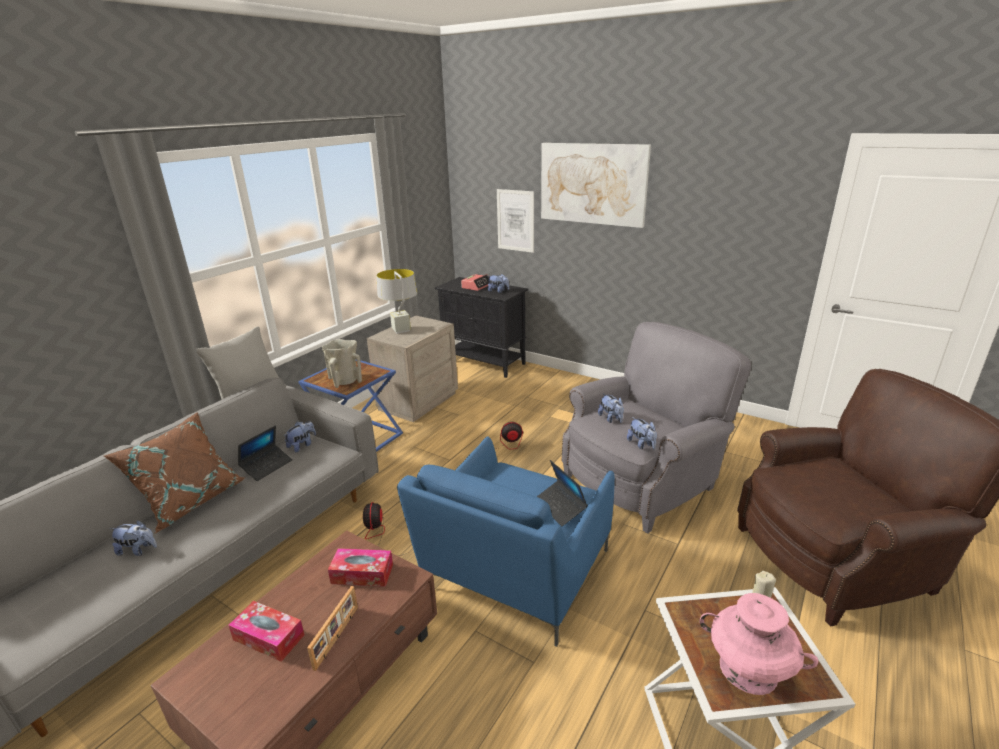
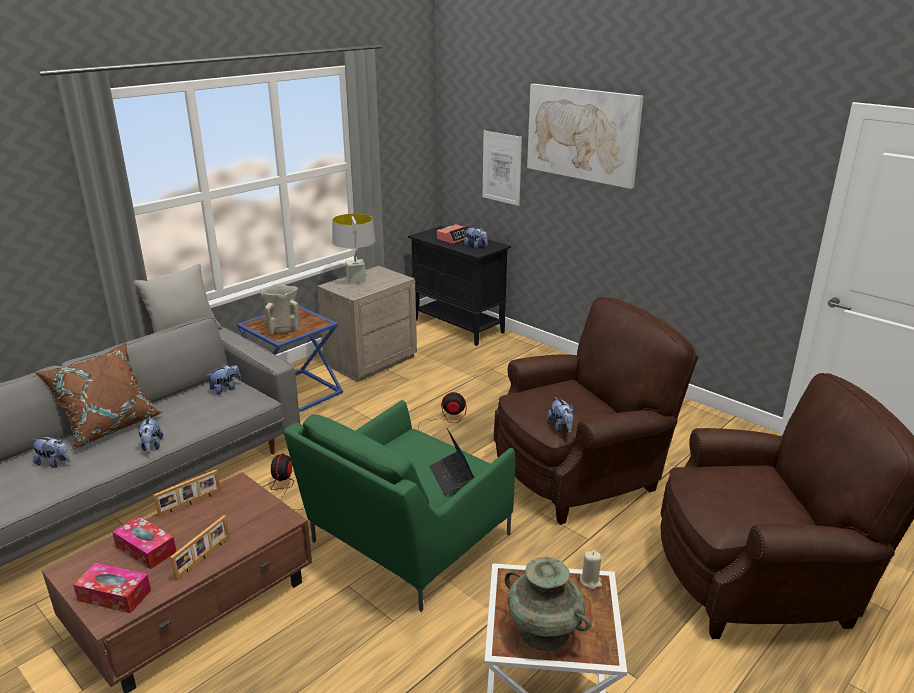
camera: 10 degrees right, 0 degrees up
(267, 466) = (186, 404): laptop -> none
(303, 574) = (190, 503): none -> picture frame
(362, 574) = (243, 511): tissue box -> tissue box (114, 595)
(514, 573) = (405, 541): blue armchair -> green armchair
(611, 419) = (542, 398): plush toy -> plush toy (152, 446)
(643, 480) = (581, 471): grey armchair -> brown armchair
(749, 670) = (544, 631): pink vase -> turquoise vase

